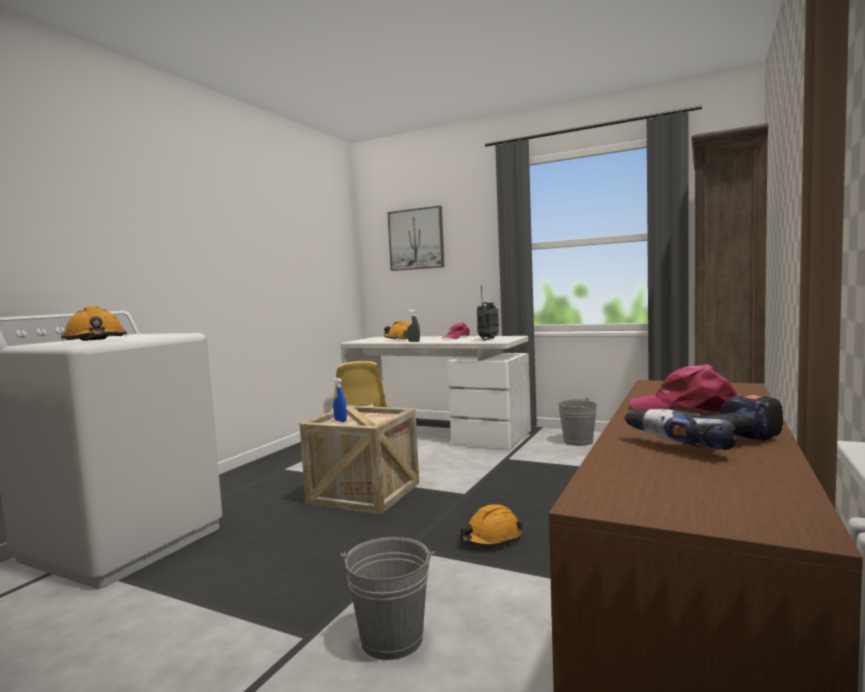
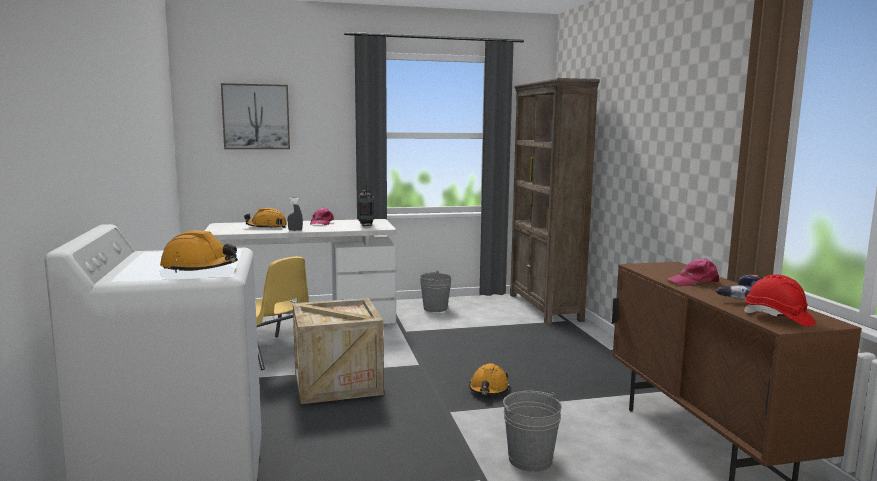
camera: 40 degrees left, 5 degrees up
(340, 421) = (318, 318): blue spray bottle -> none
(655, 484) = (778, 318): none -> red hard hat

